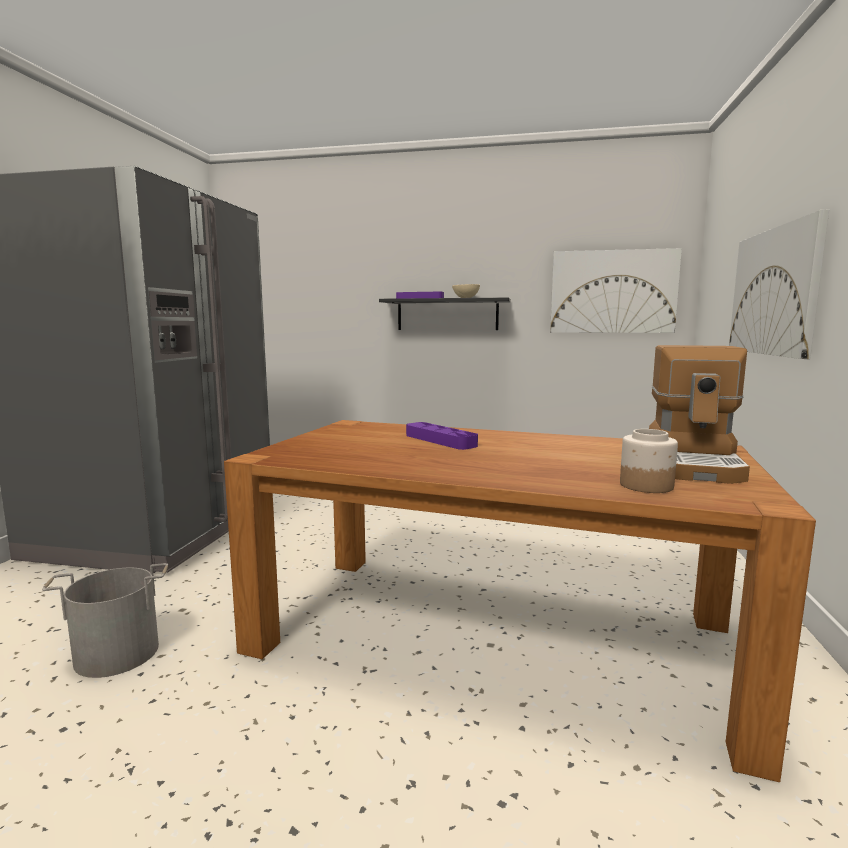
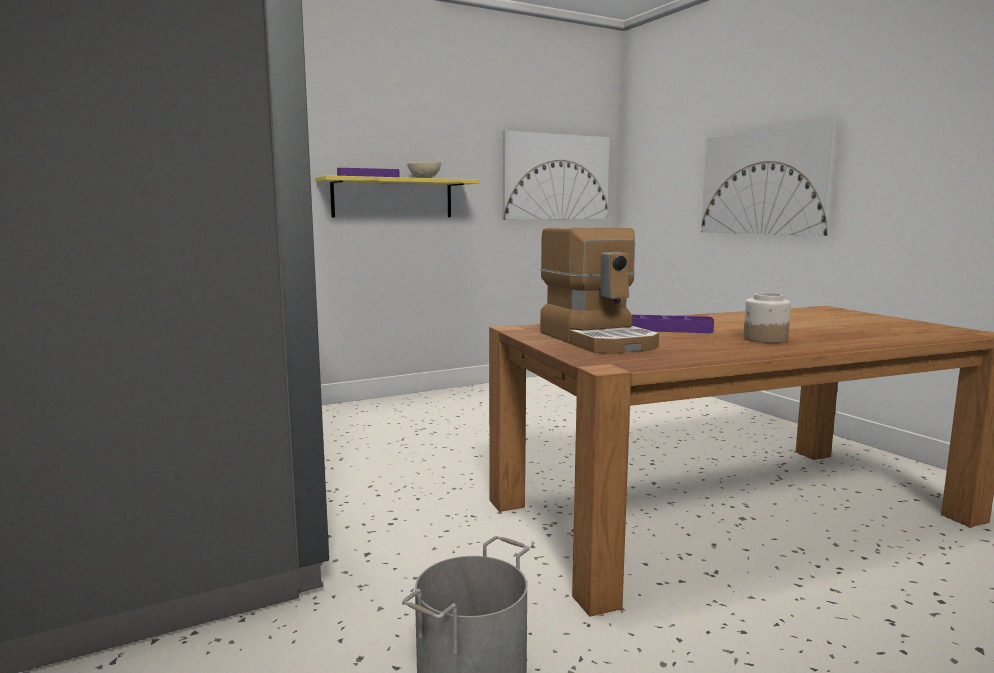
camera: 40 degrees left, 0 degrees up
(447, 314) = (393, 198): black shelf -> yellow shelf
(645, 485) = (900, 334): jar -> jar (765, 339)
(694, 463) = (858, 319): coffee machine -> coffee machine (599, 340)

